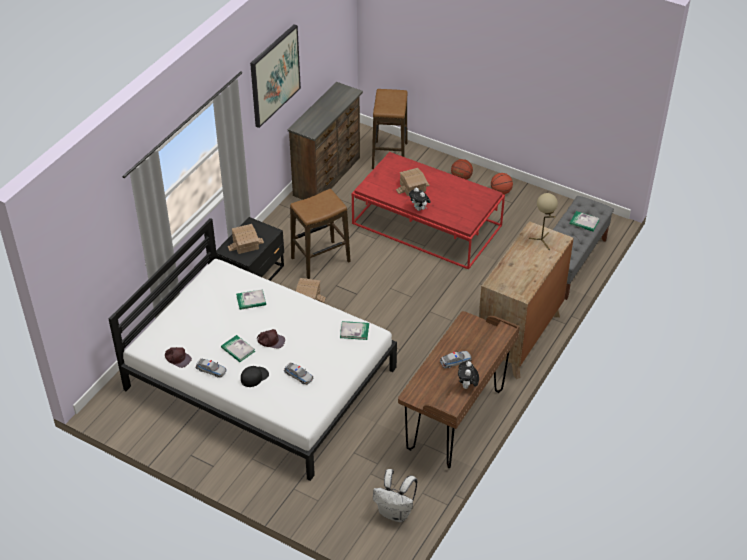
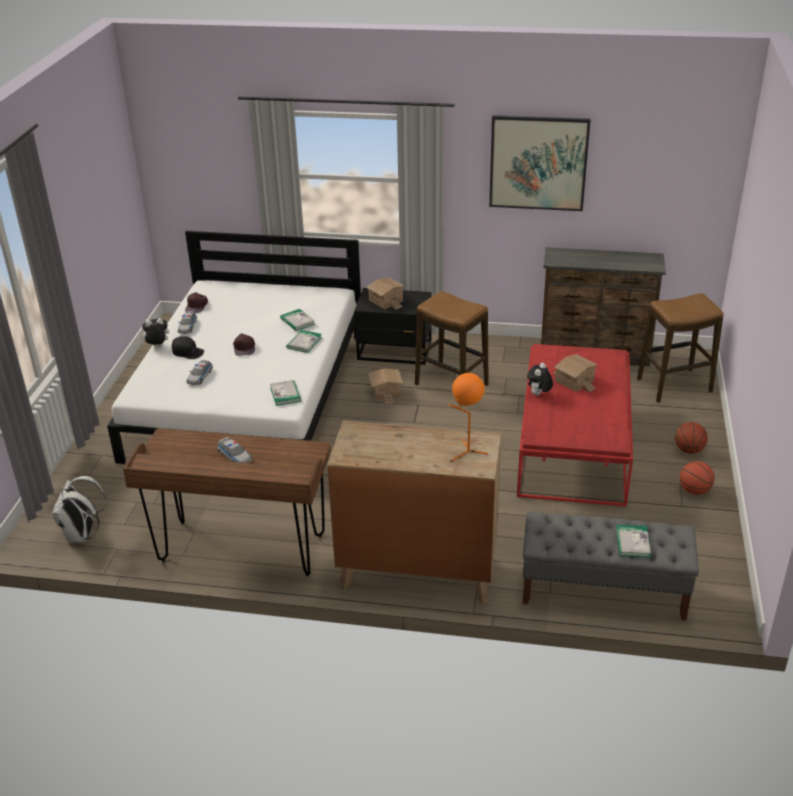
camera: 70 degrees right, 10 degrees down
(238, 349) = (222, 333): book -> book (304, 342)
(467, 386) = (182, 467): plush toy -> plush toy (157, 347)
(542, 241) = (466, 452): beige table lamp -> orange table lamp

